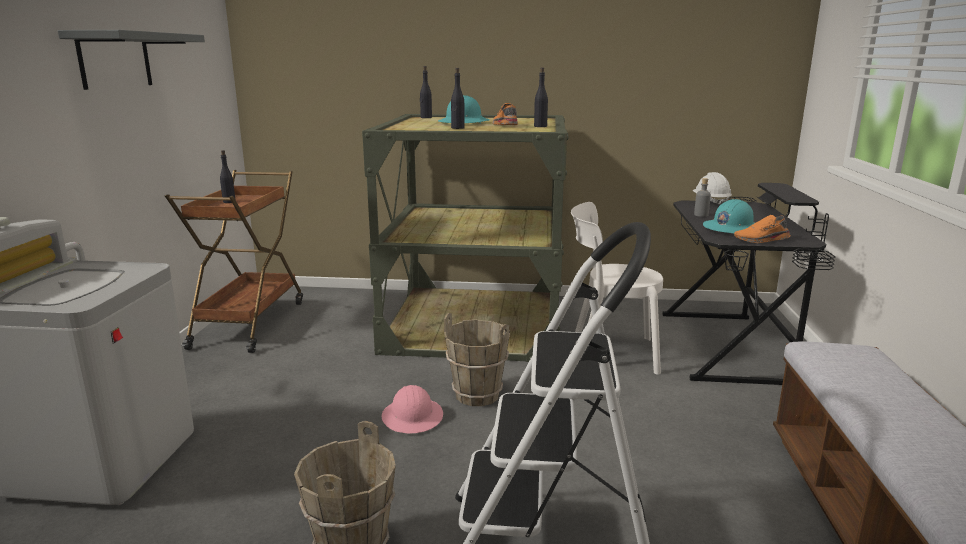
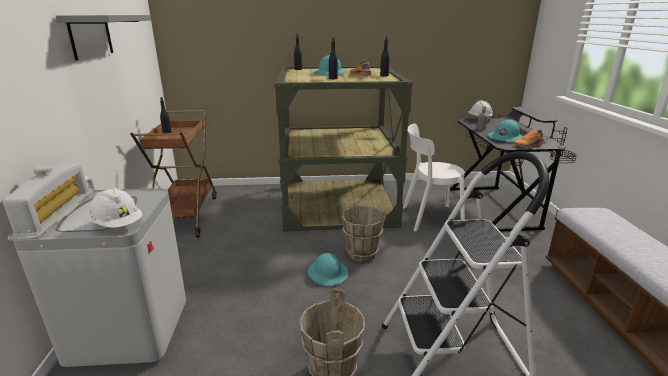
camera: 10 degrees left, 5 degrees up
(75, 300) = (118, 225): none -> white hard hat
(413, 417) = (328, 273): pink hard hat -> turquoise hard hat

